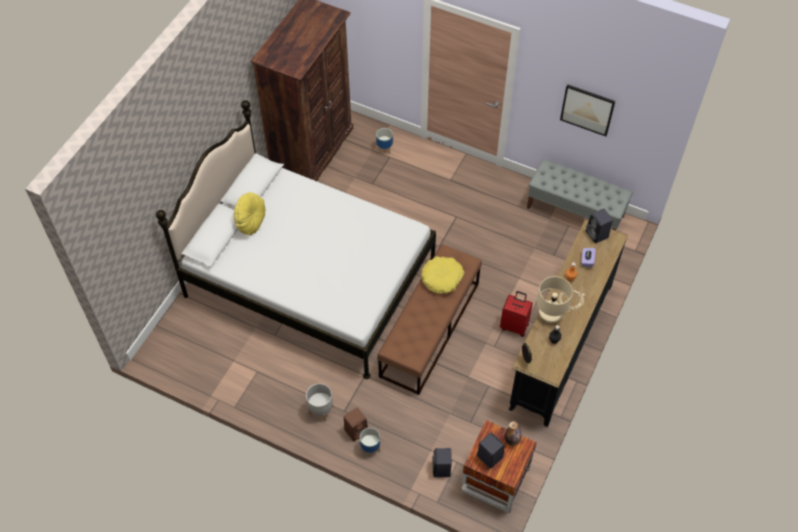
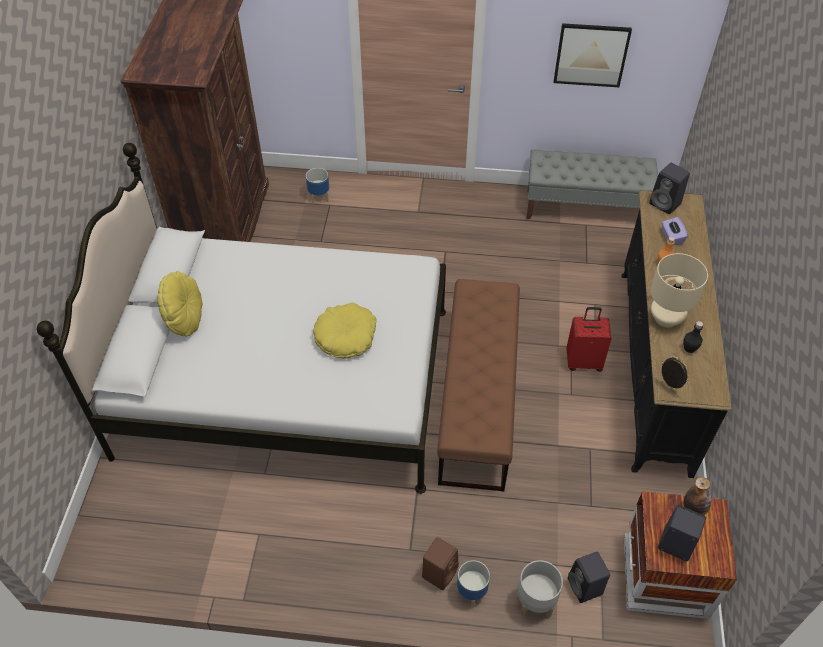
camera: 20 degrees left, 5 degrees down
(321, 410) = (376, 560): grey planter -> grey planter (535, 602)
(441, 278) = (478, 321): yellow pillow -> yellow pillow (344, 337)

